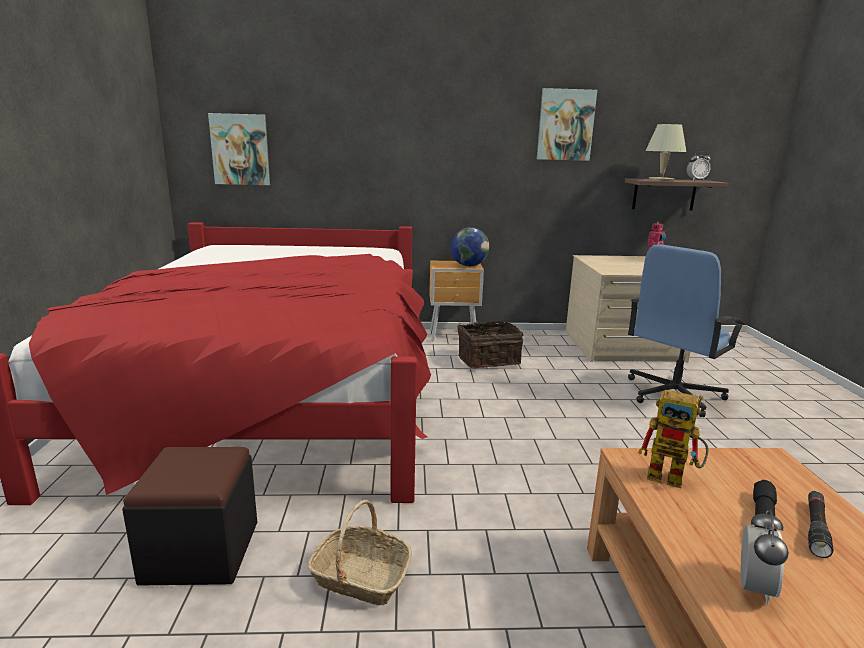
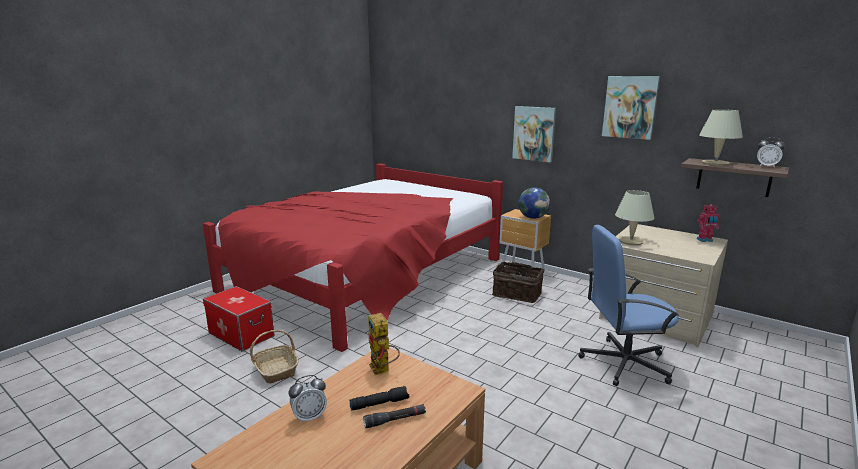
camera: 40 degrees right, 0 degrees up
(201, 552) = (242, 334): black ottoman -> storage box
(240, 149) = (406, 119): picture -> picture (534, 133)
(613, 269) = (631, 241): none -> beige table lamp

